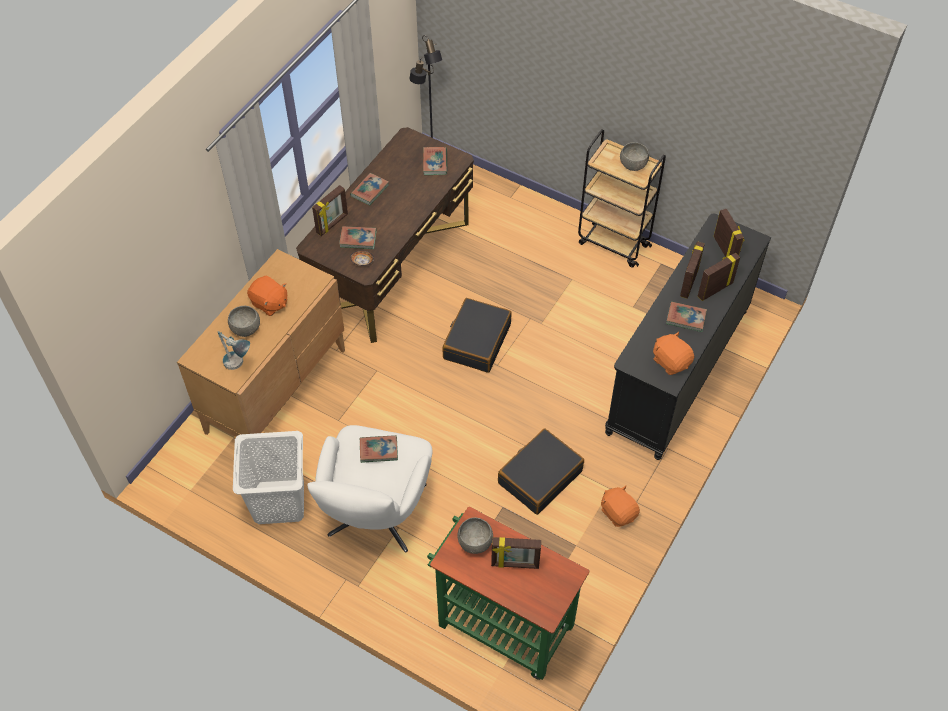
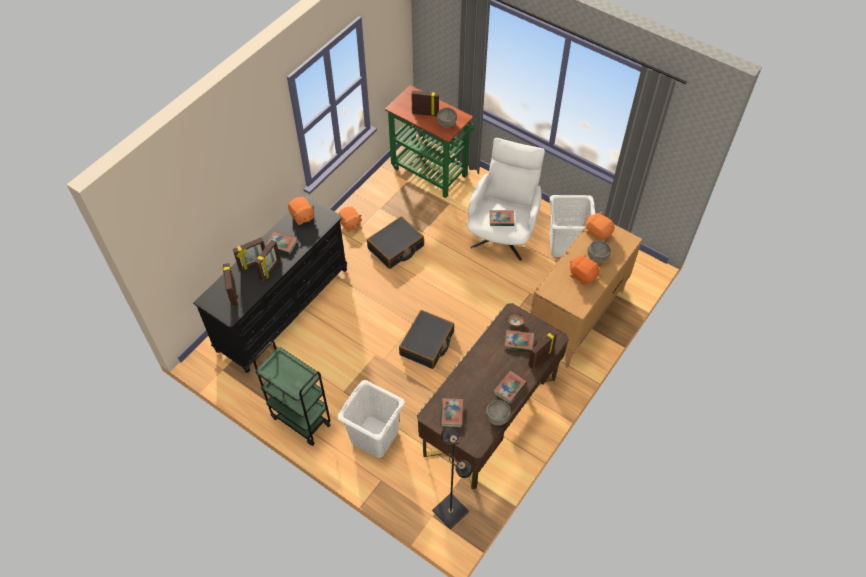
camera: 175 degrees left, 0 degrees up
(239, 366) = (598, 232): table lamp -> orange plush toy
(525, 236) = (374, 437): none -> white laundry basket
(614, 244) = (300, 422): brown cart -> green cart
(633, 165) = (281, 371): grey bowl -> grey bowl (497, 417)

